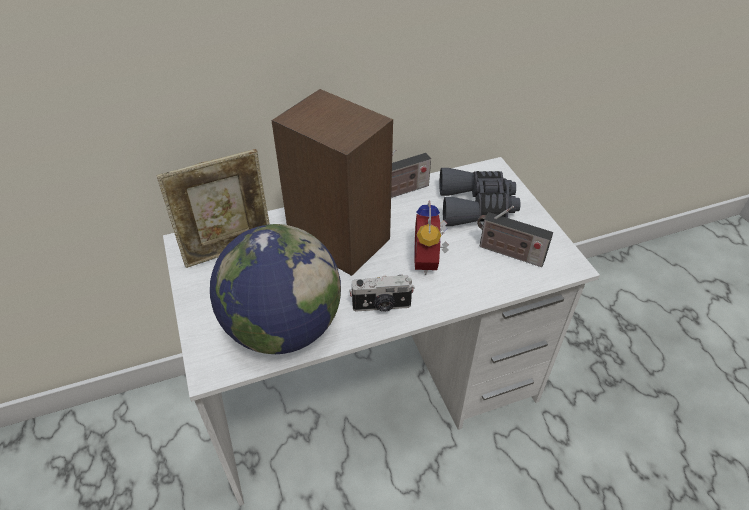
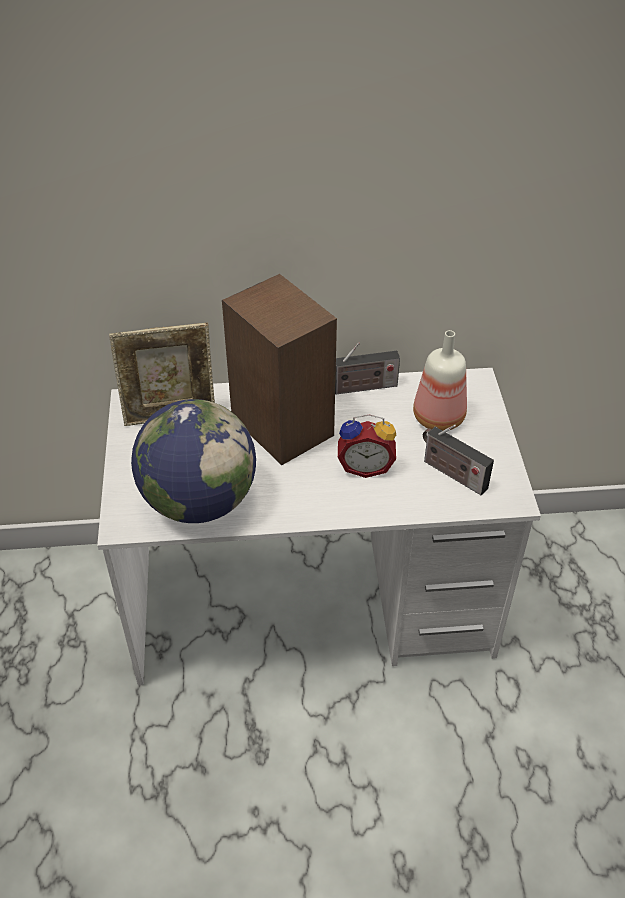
camera: 15 degrees right, 0 degrees up
(381, 306) = (300, 500): camera -> none
(429, 261) = (365, 466): alarm clock -> alarm clock turned 105 degrees counterclockwise
(476, 207) = (439, 419): grey binoculars -> bottle

